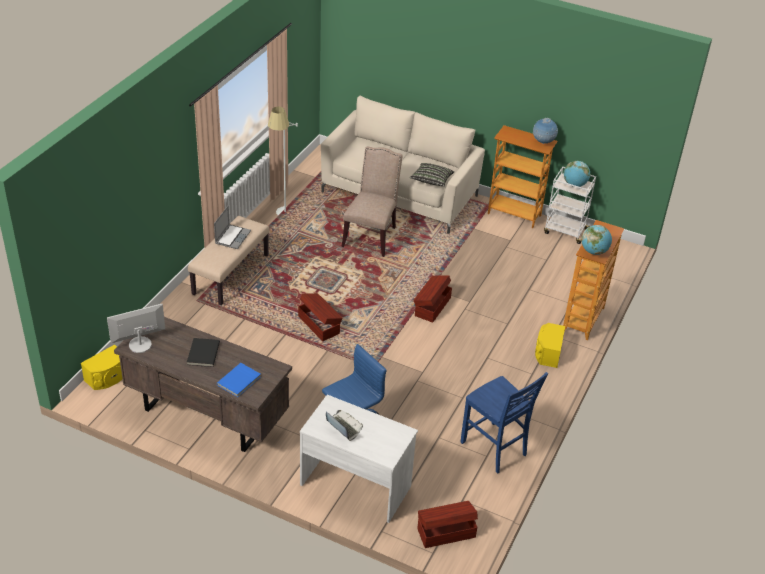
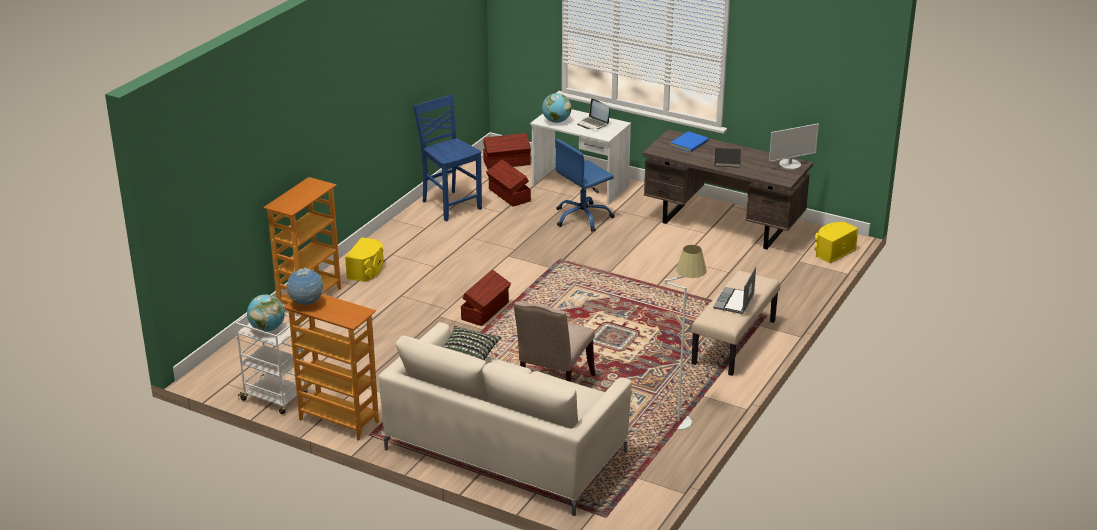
camera: 175 degrees left, 10 degrees down
(319, 324) = (619, 294): brown storage box -> brown storage box (509, 195)
(594, 251) = (314, 186): globe -> globe (556, 121)

